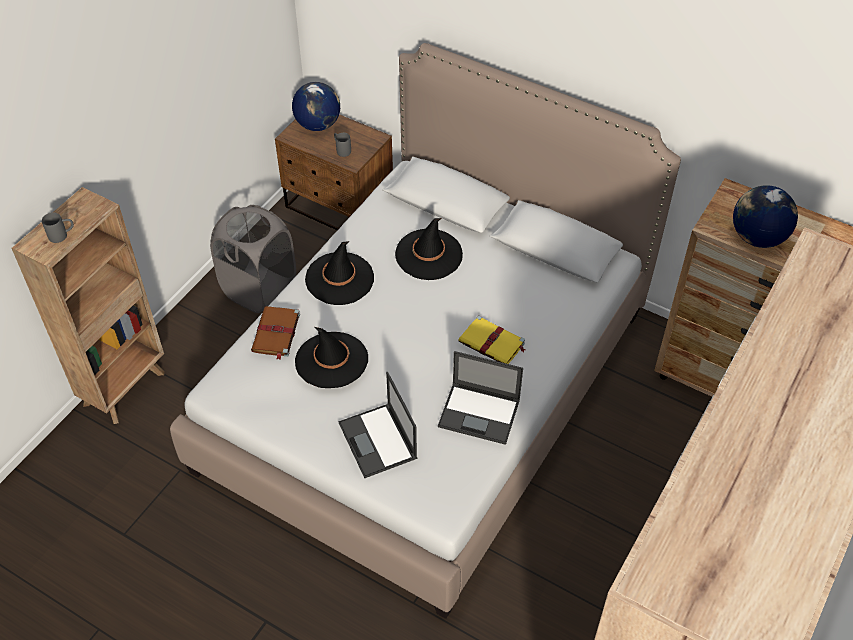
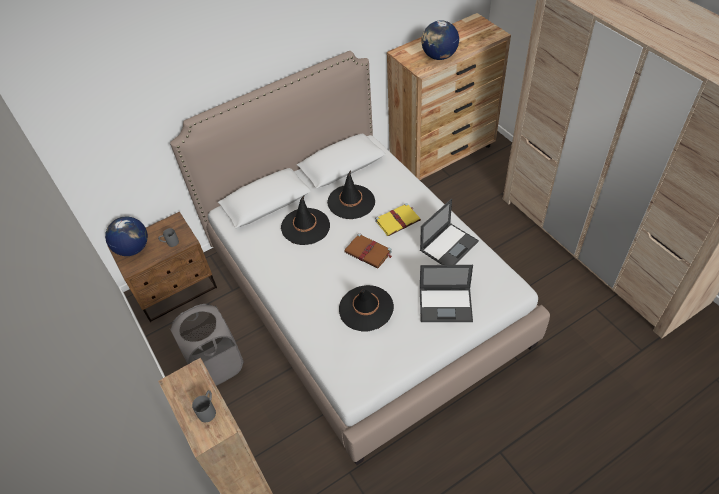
camera: 60 degrees left, 0 degrees up
(276, 334) = (322, 334): brown book -> brown book (369, 252)
(339, 279) = (295, 281): black hat -> black hat (351, 202)

